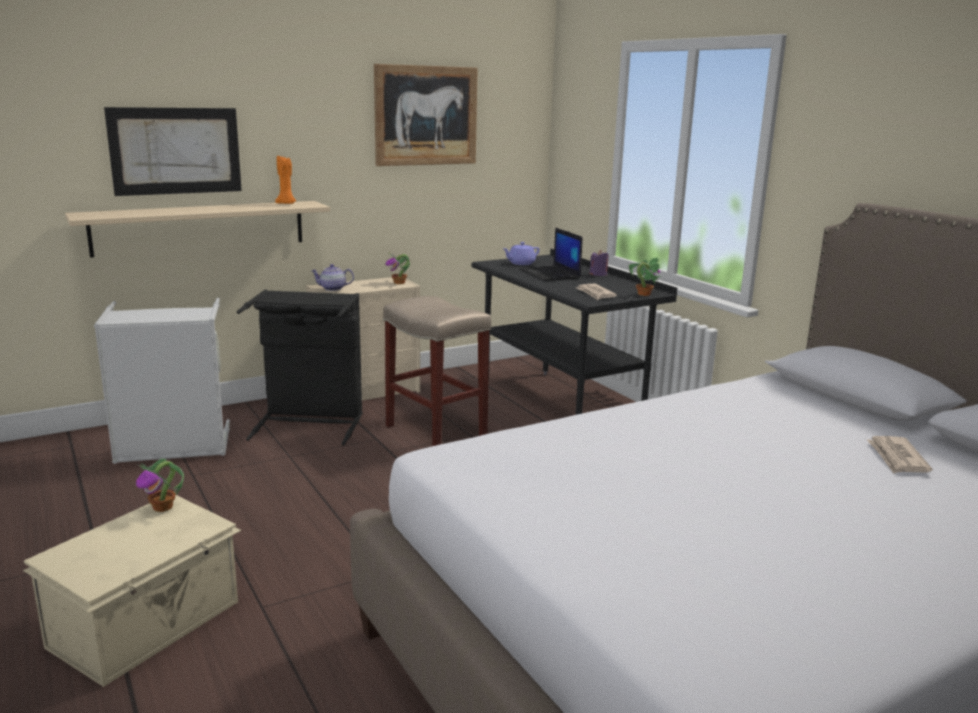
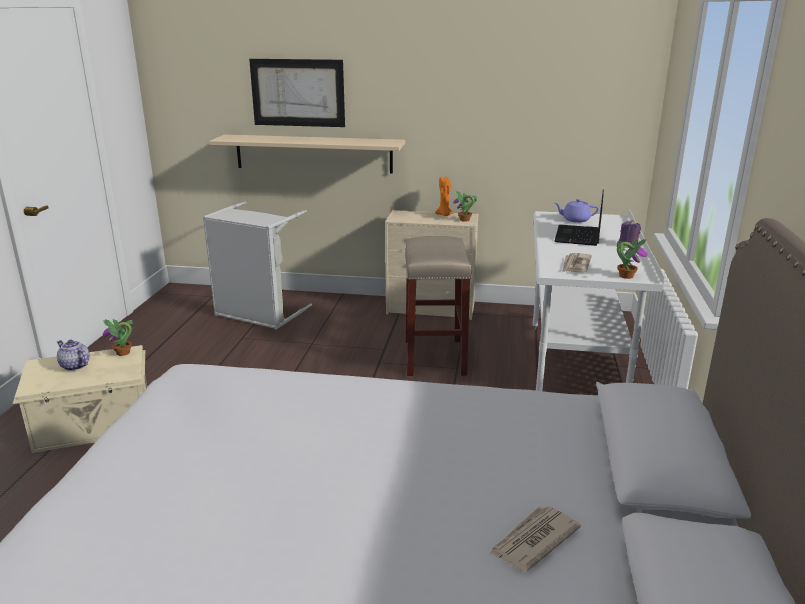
camera: 40 degrees right, 5 degrees up
(286, 203) = (375, 140): orange candle -> orange candle (444, 215)
(310, 423) = (359, 322): black laundry basket -> none
(332, 289) = (403, 216): teapot -> teapot (74, 366)
(426, 116) = (517, 67): picture -> none
(560, 404) = (575, 366): black desk -> white desk

